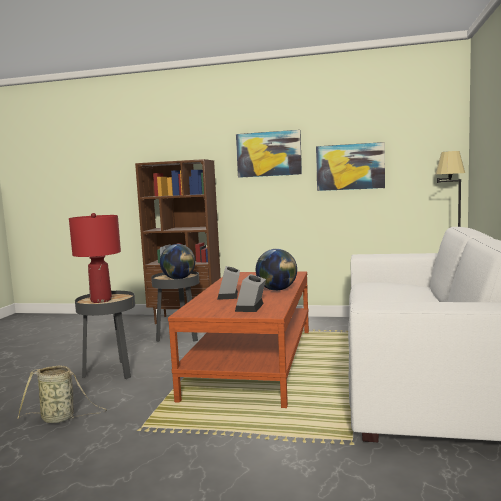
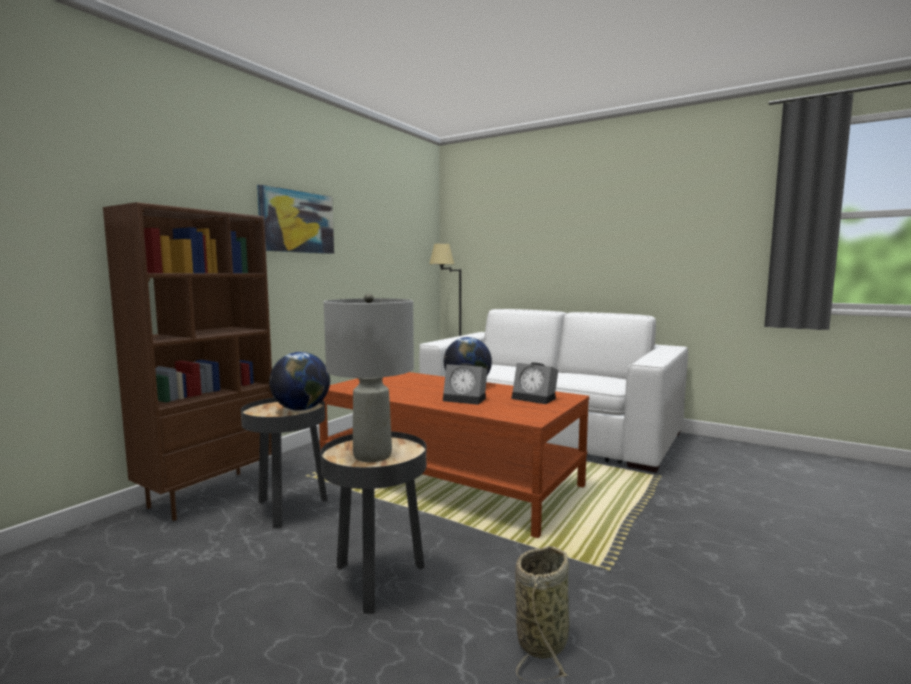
camera: 70 degrees left, 0 degrees up
(101, 300) = (373, 455): red table lamp -> grey table lamp
(350, 167) = (371, 249): picture -> none

